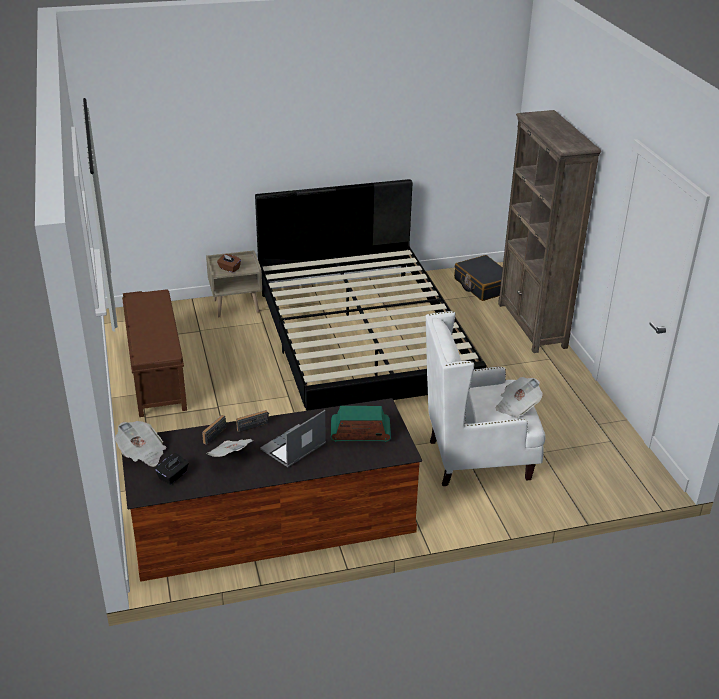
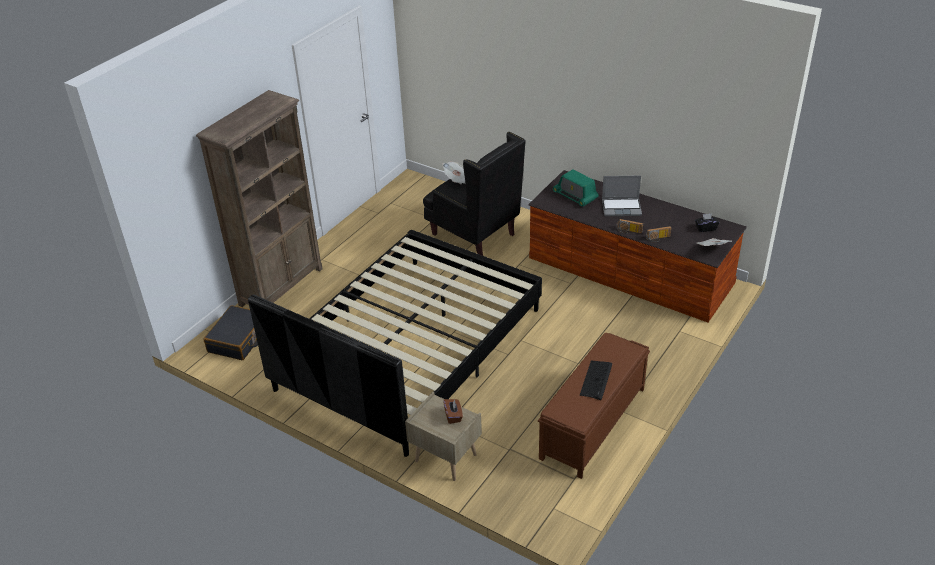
camera: 130 degrees left, 5 degrees up
(150, 323) = (596, 380): none -> keyboard
(230, 457) = (662, 221): newspaper -> none
(477, 460) = (474, 235): white armchair -> black armchair

